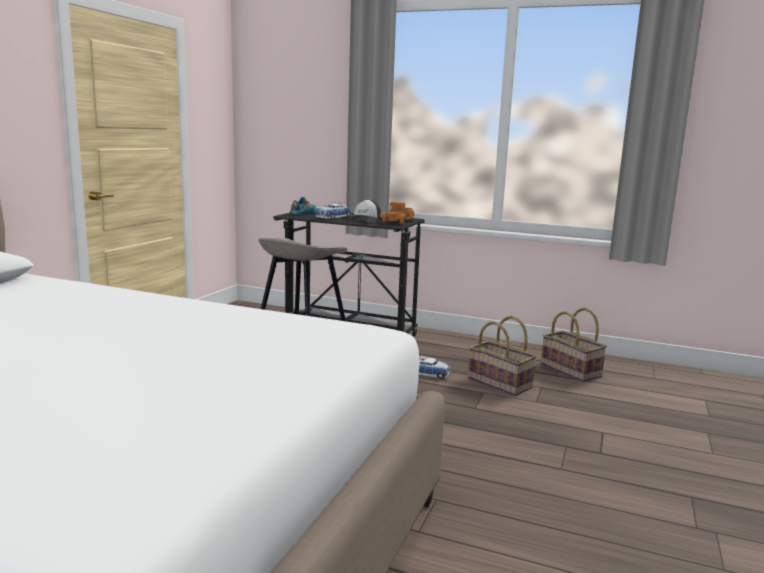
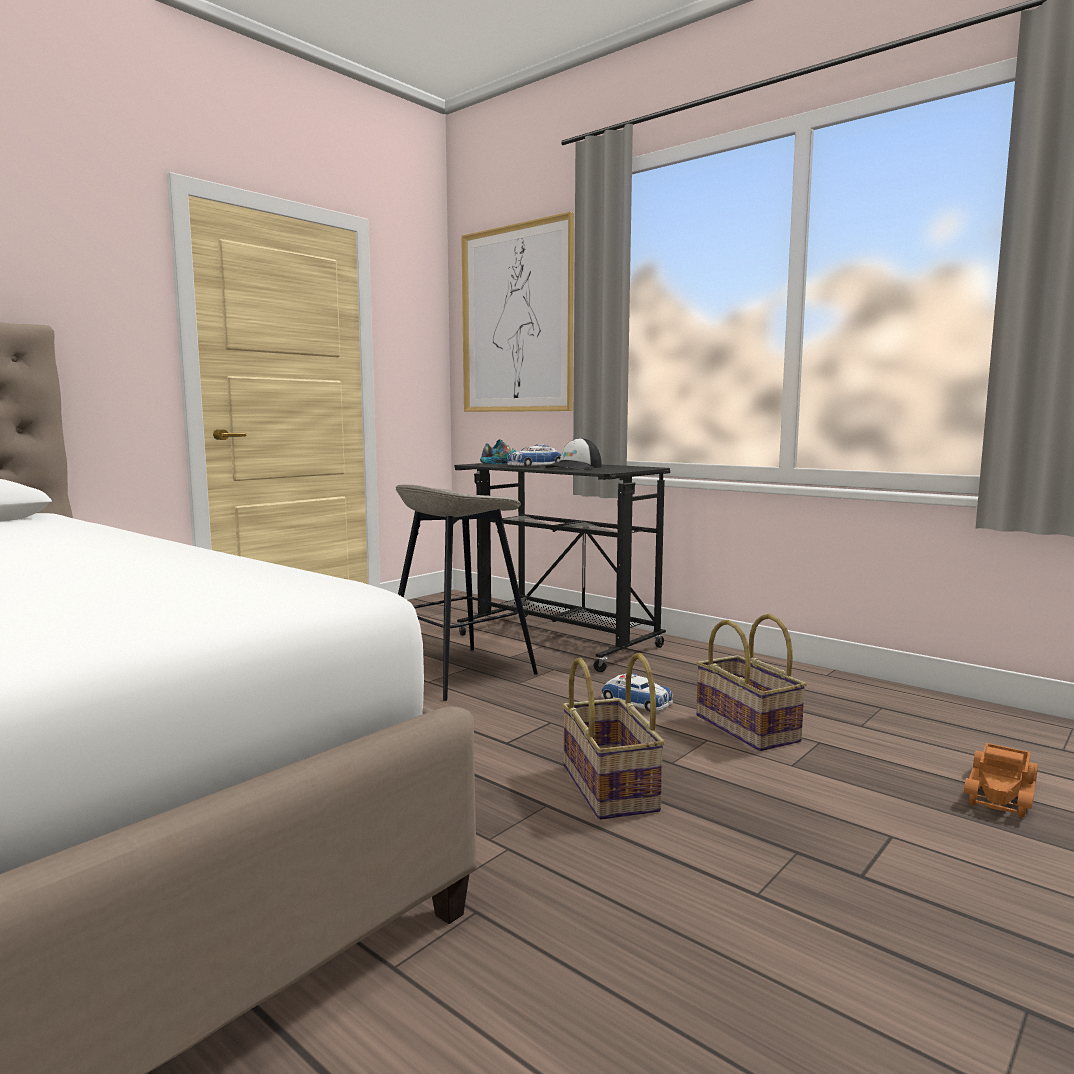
camera: 20 degrees right, 5 degrees down
(295, 103) = (516, 320): none -> picture
(398, 221) = (621, 469): toy truck -> toy truck (1002, 792)
(571, 370) = (896, 720): basket -> basket (611, 788)

